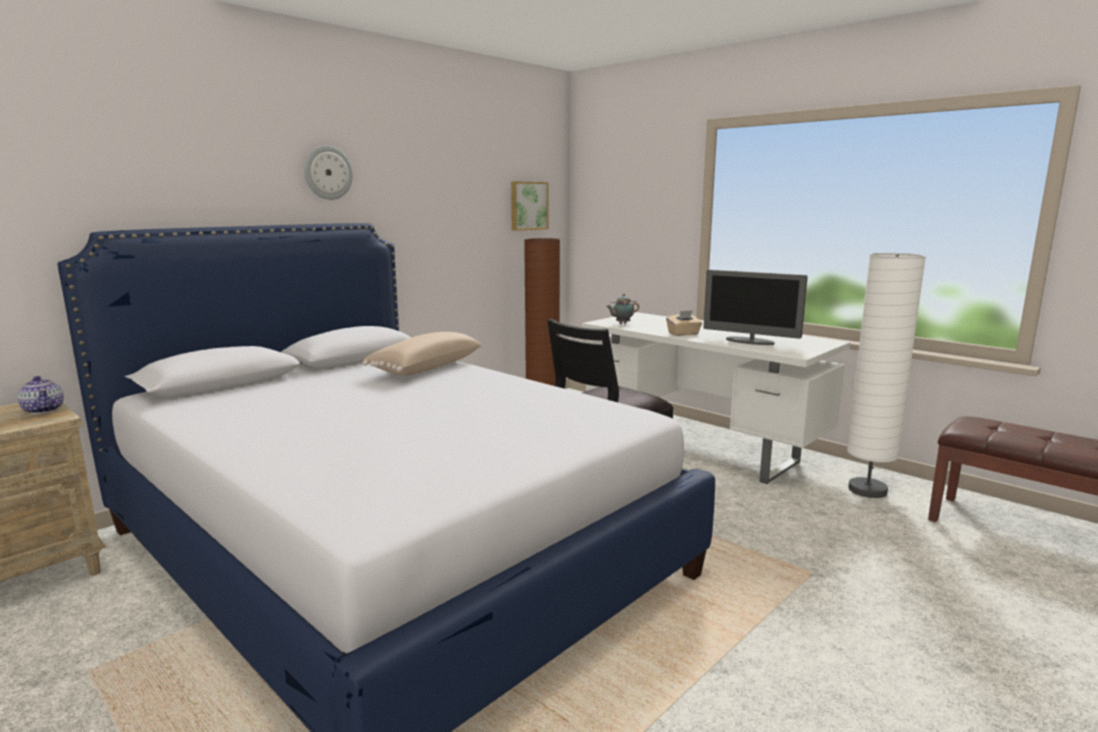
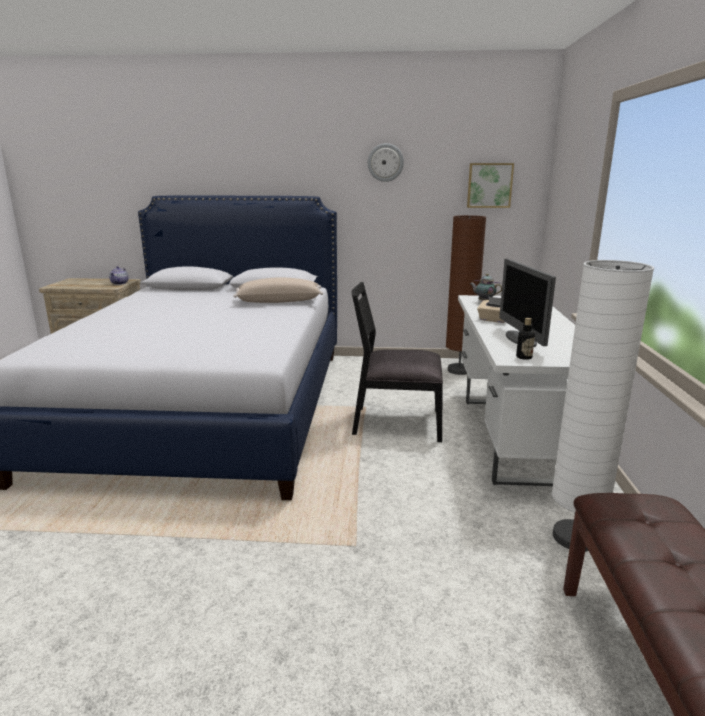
camera: 50 degrees right, 5 degrees up
(328, 173) = (296, 160): wall clock -> wall clock (385, 162)
(797, 351) = (524, 357): none -> bottle

